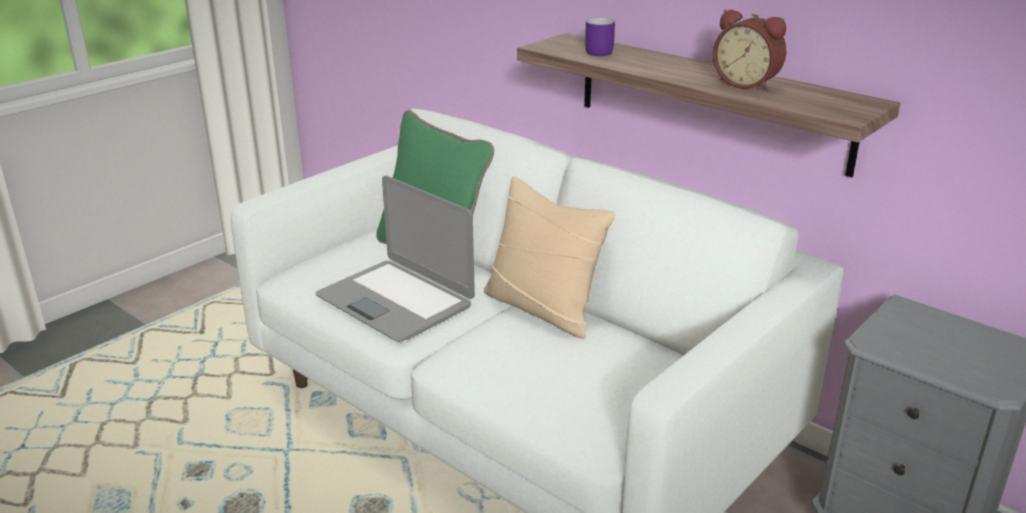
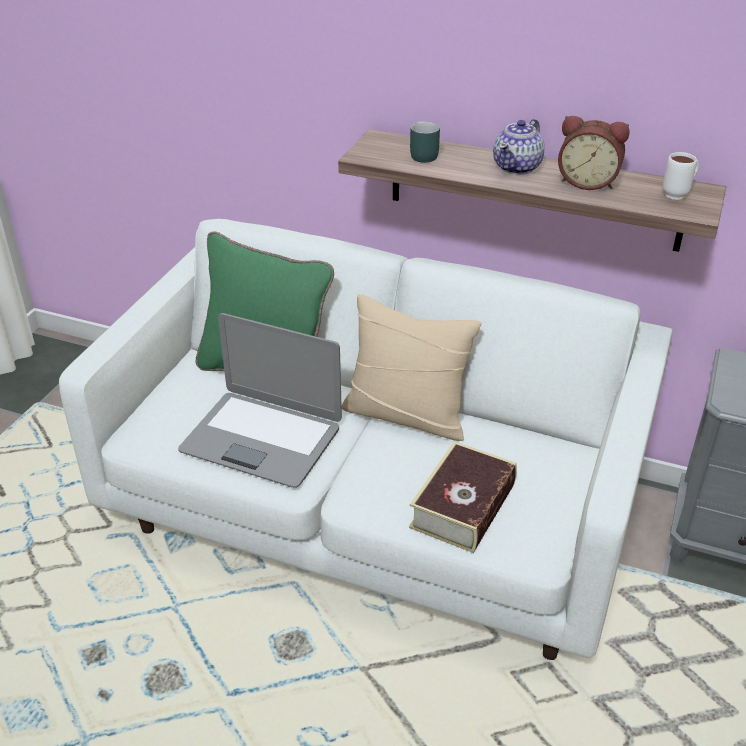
camera: 20 degrees left, 10 degrees up
(548, 391) = (463, 506): none -> book
(596, 51) = (420, 155): purple mug -> turquoise mug
(684, 67) = (517, 167): none -> teapot
(838, 102) = (679, 194): none -> white mug

